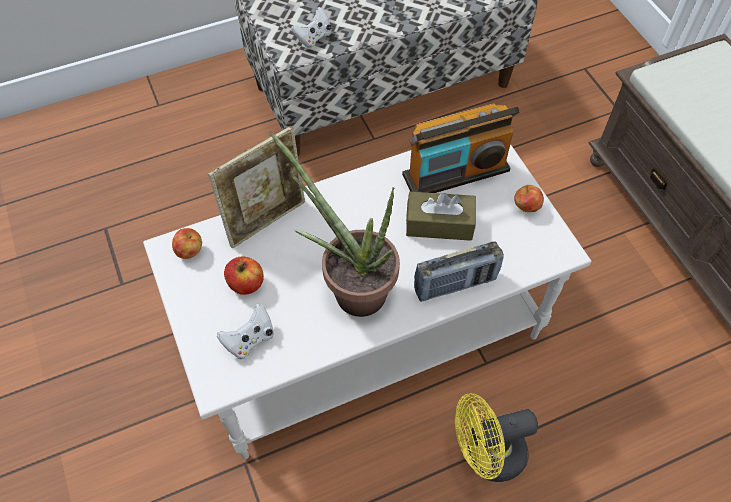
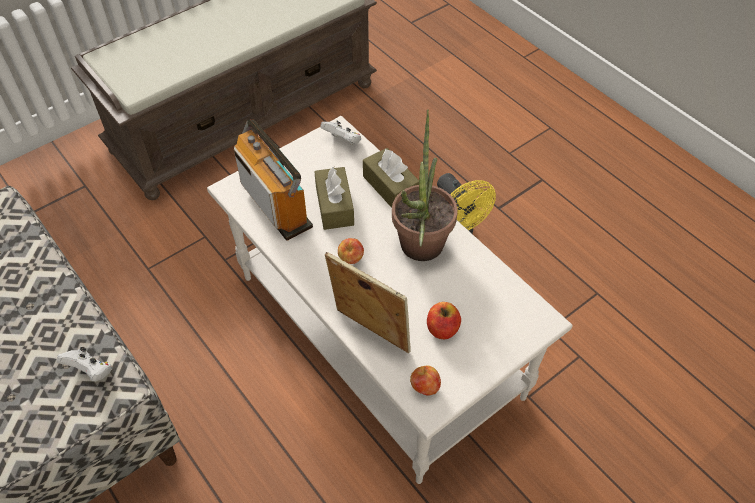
camera: 105 degrees left, 5 degrees down
(250, 340) = (494, 309): white game controller -> white game controller (343, 141)
(455, 284) = (390, 187): radio -> brown tissue box
(526, 207) = (301, 155): apple -> apple (351, 259)

